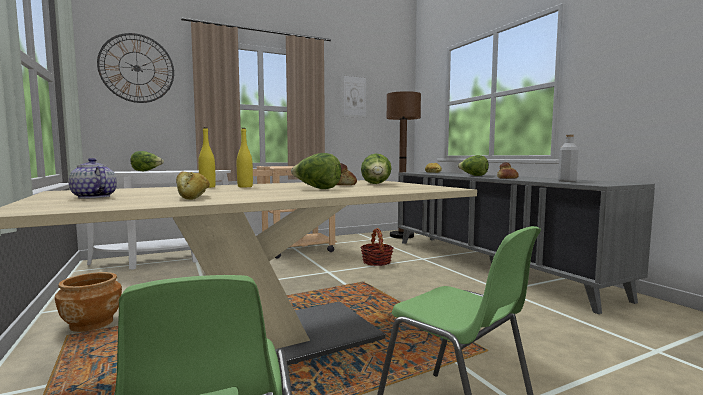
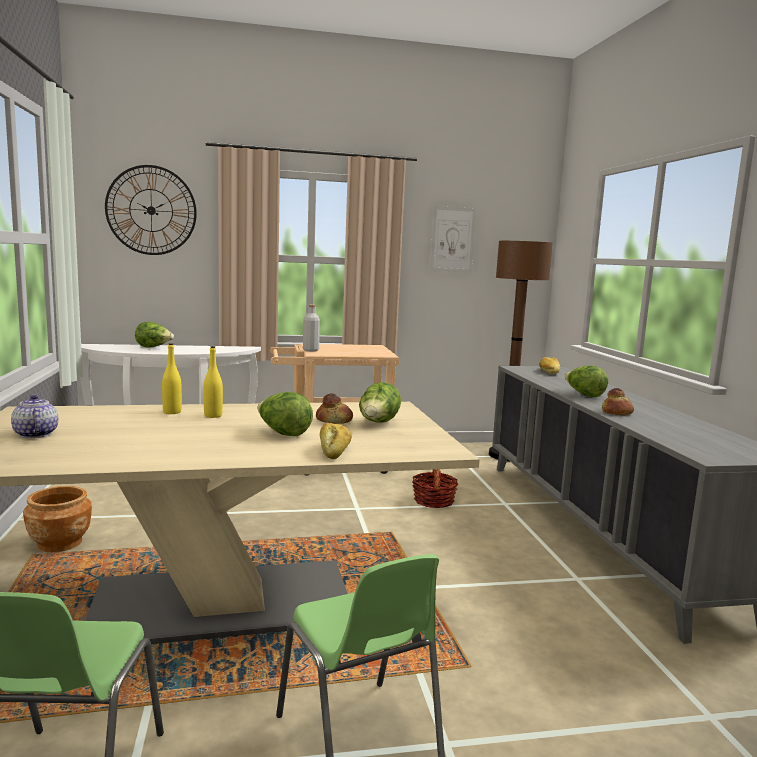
camera: 15 degrees right, 5 degrees up
(193, 197) = (124, 447): bread -> bread (335, 450)
(567, 181) = (684, 438): grey bottle -> grey bottle (310, 350)

